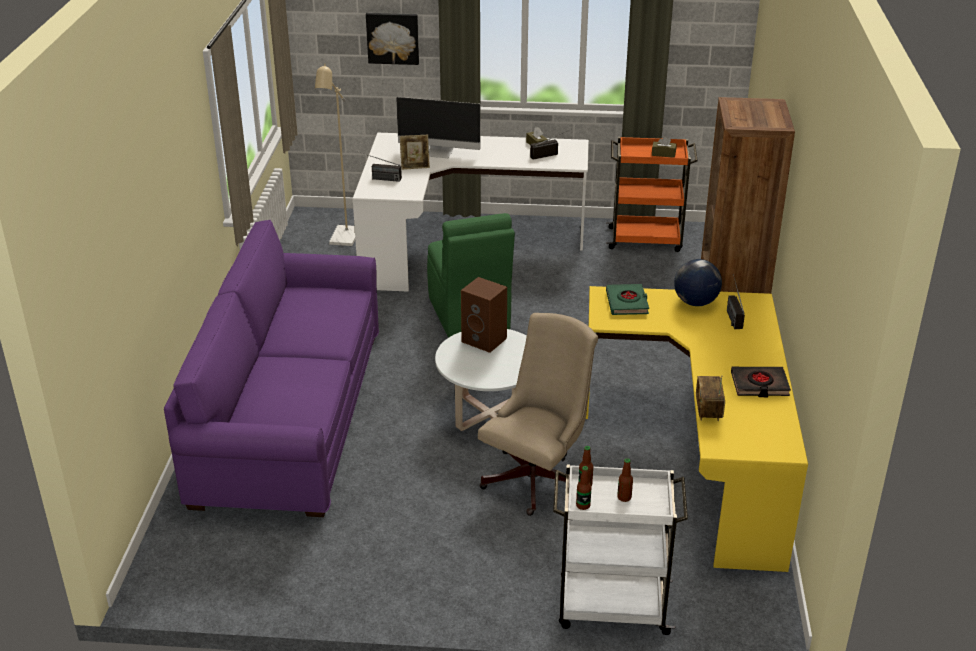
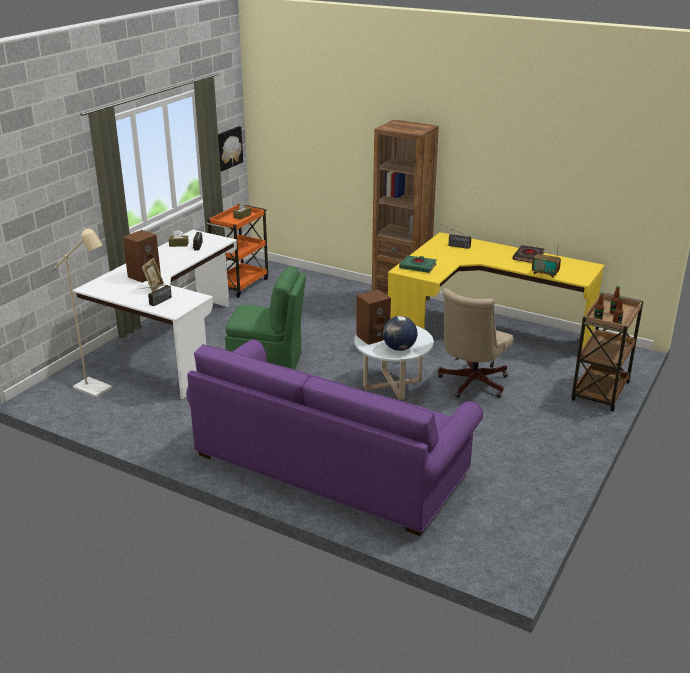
camera: 65 degrees left, 5 degrees down
(393, 38) = (59, 203): picture -> picture (228, 148)
(440, 152) = (144, 275): monitor -> brown speaker
(538, 477) = (470, 384): beige office chair -> beige office chair turned 120 degrees counterclockwise
(611, 606) = (600, 392): white cart -> brown cart
(695, 302) = (433, 250): globe -> globe (399, 348)

